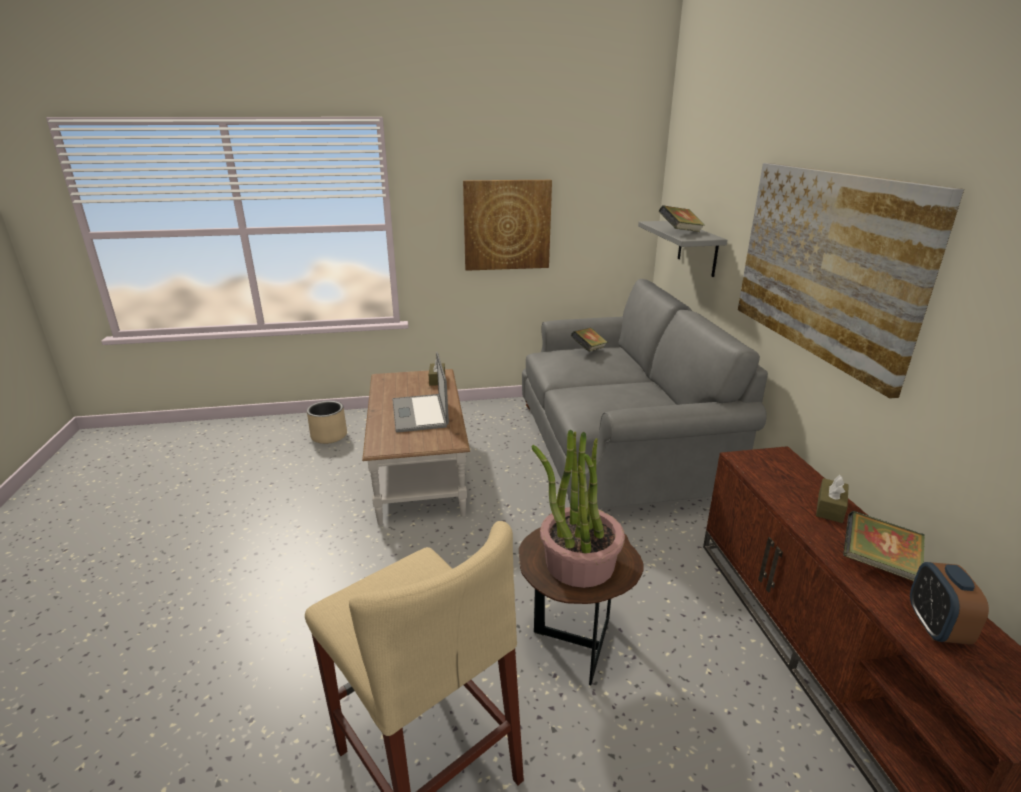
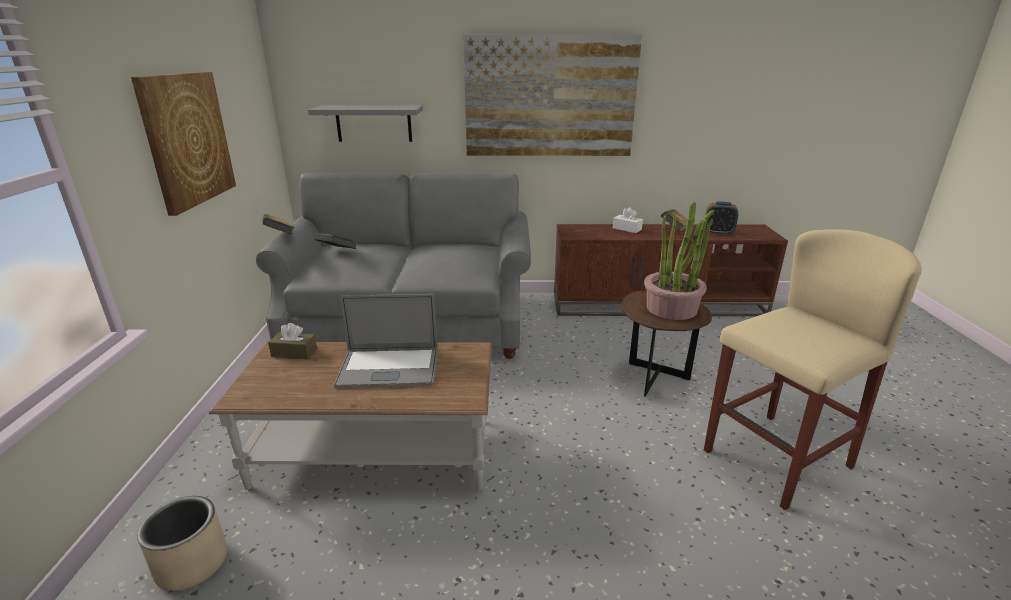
camera: 80 degrees left, 0 degrees up
(680, 232) = (381, 107): book -> book (280, 236)
(830, 508) = (627, 229): brown tissue box -> white tissue box

